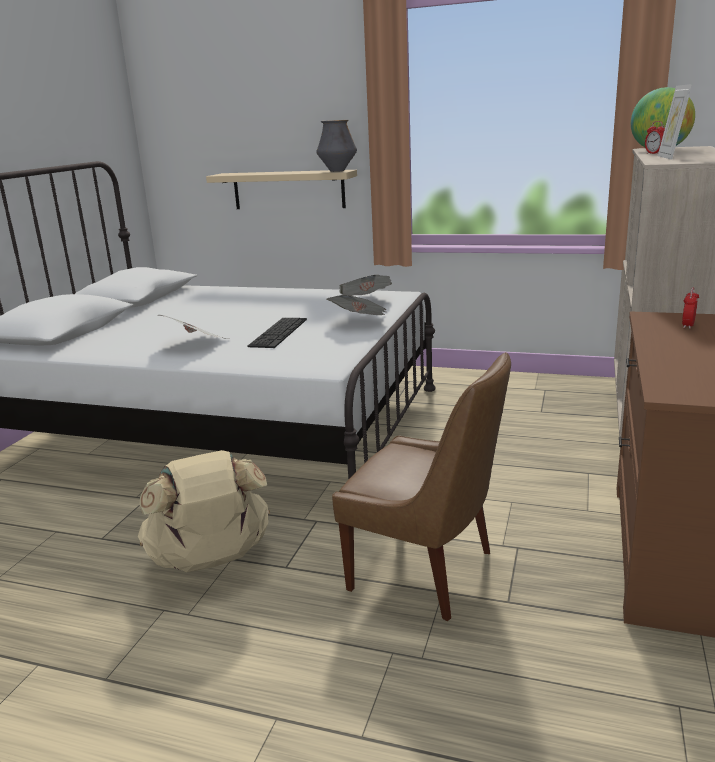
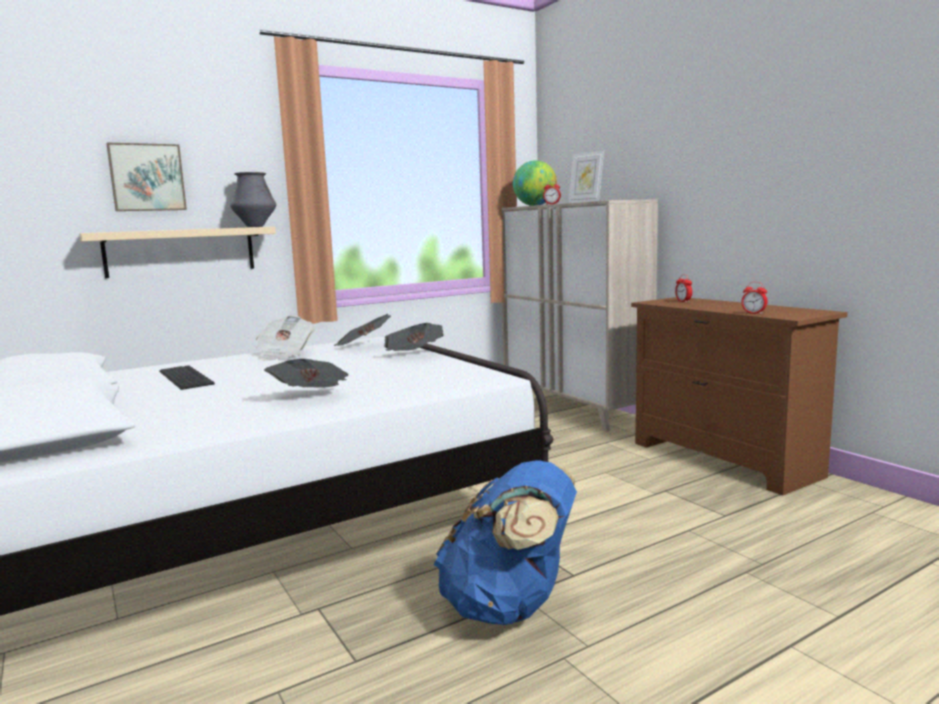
camera: 50 degrees left, 10 degrees down
(211, 560) = (510, 607): beige backpack -> blue backpack
(265, 126) = (147, 177): none -> picture
(278, 332) = (366, 373): keyboard -> keyboard (185, 377)
(303, 296) = (284, 354): none -> newspaper
(427, 572) = (657, 526): brown chair -> none
(658, 372) = (753, 313): none -> alarm clock

